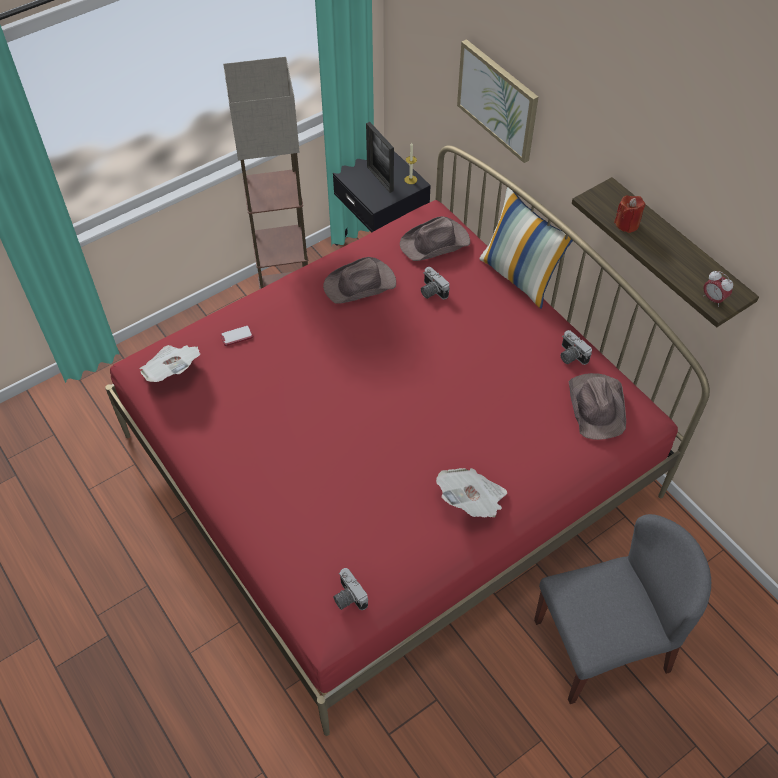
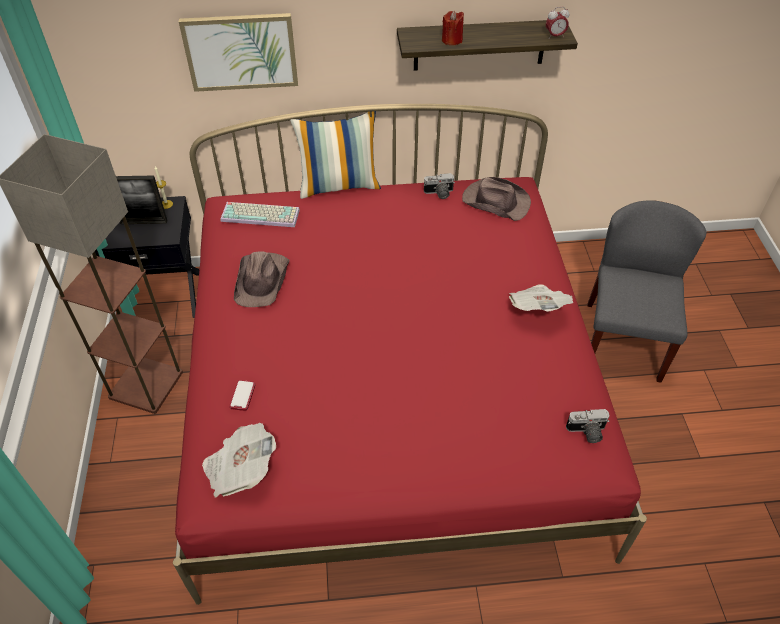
camera: 60 degrees left, 5 degrees down
(431, 291) = (310, 239): camera -> none
(435, 243) = (261, 214): brown hat -> keyboard

